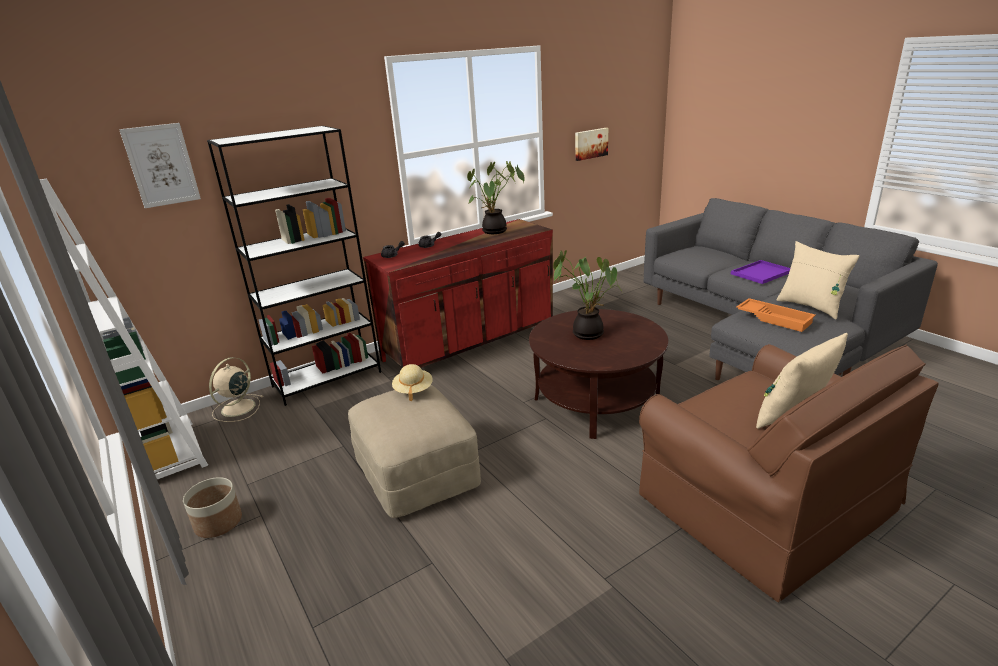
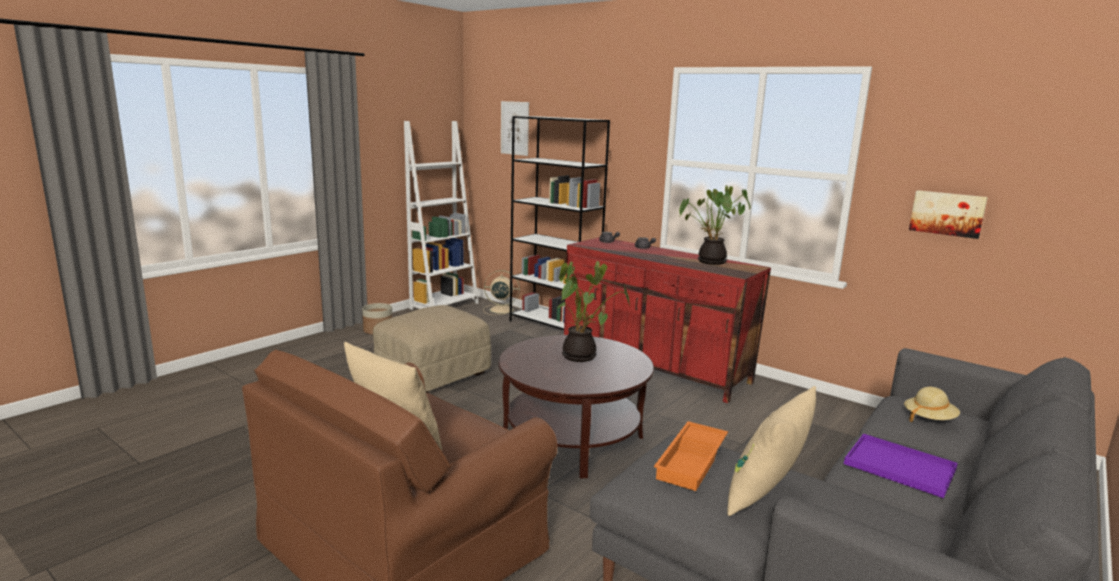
camera: 70 degrees right, 10 degrees down
(413, 390) = (456, 311): beige hat -> beige hat (929, 419)

